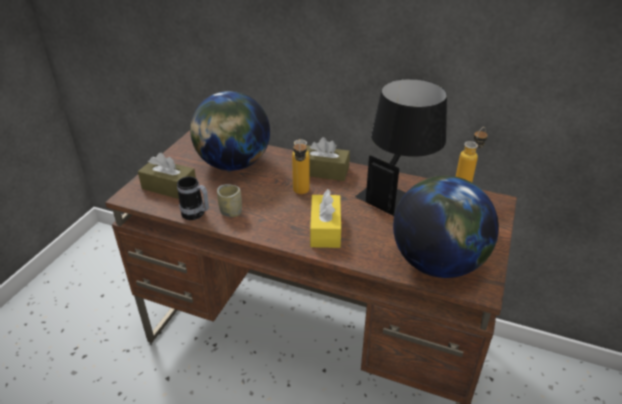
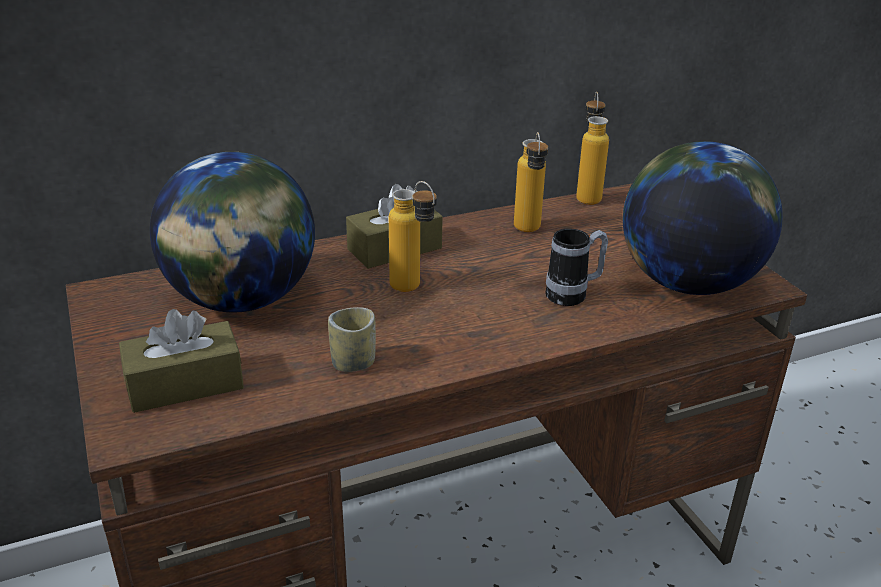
camera: 45 degrees left, 5 degrees down
(196, 215) = (306, 396): mug -> mug (573, 295)
(325, 229) = (517, 314): yellow tissue box -> none
(398, 193) = (528, 232): black table lamp -> bottle

